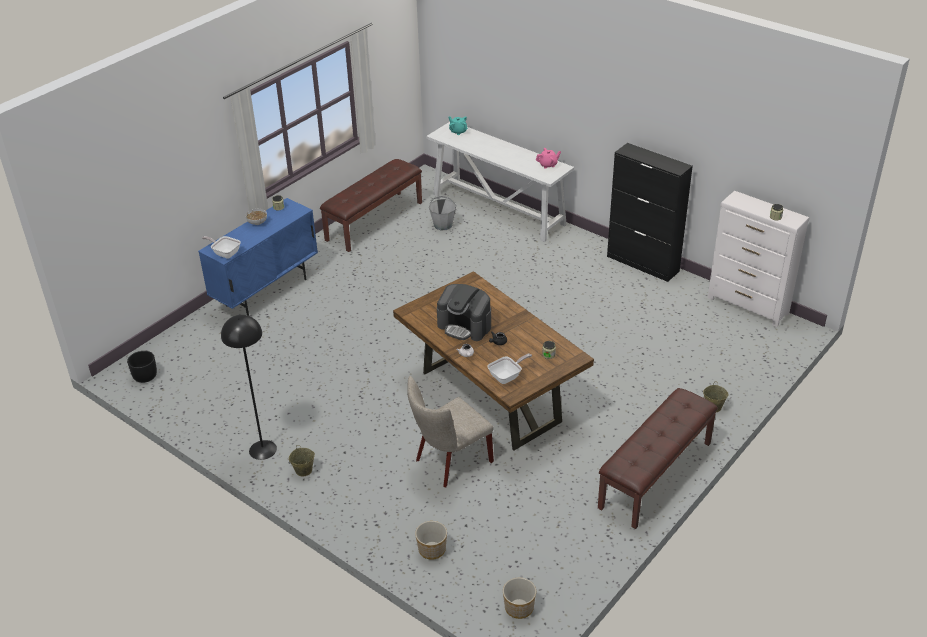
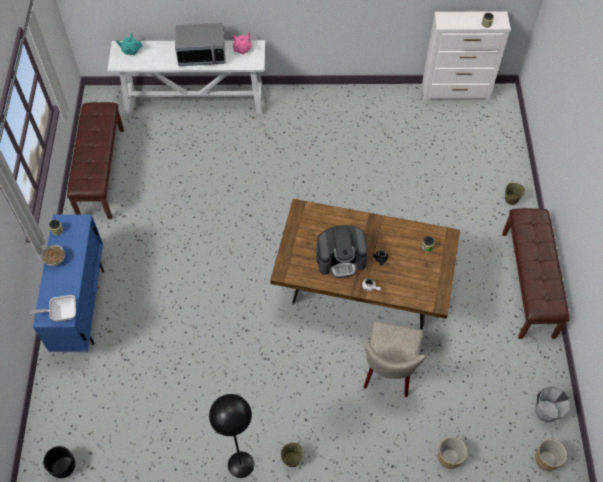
camera: 40 degrees left, 20 degrees up
(443, 225) = (164, 143): grey bucket -> grey bucket (546, 411)
(507, 376) = (419, 288): frying pan -> none
(510, 155) = (202, 54): none -> microwave
(643, 264) = (352, 94): black cabinet -> none

